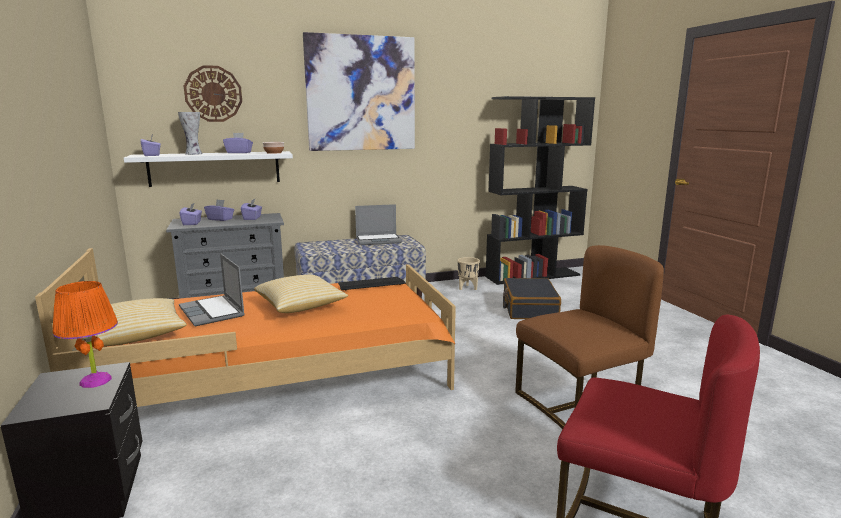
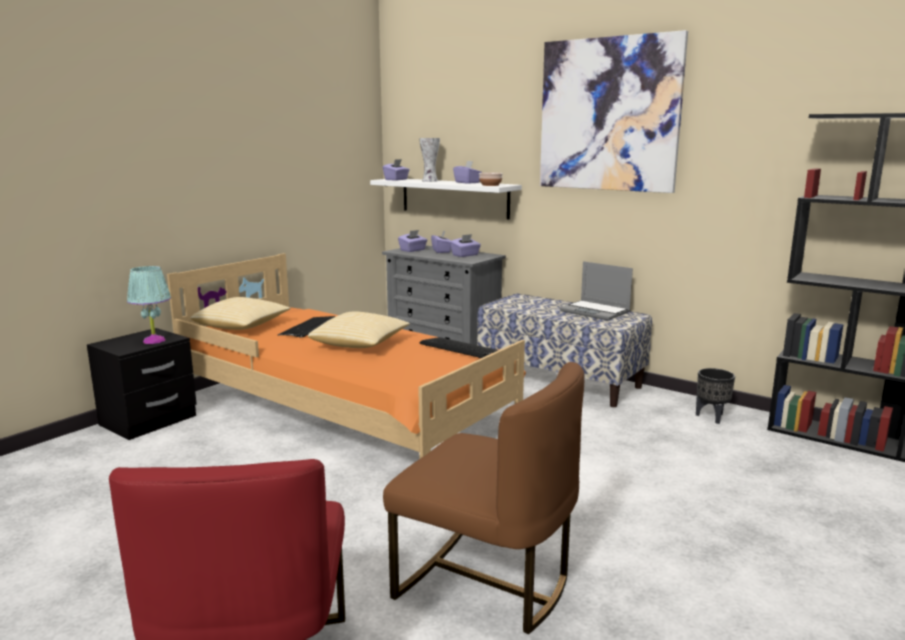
camera: 55 degrees right, 0 degrees up
(95, 380) = (154, 340): orange table lamp -> turquoise table lamp
(213, 94) = (459, 119): wall clock -> none
(213, 312) = (309, 328): laptop -> keyboard
(468, 288) = (712, 417): beige planter -> black planter
(529, 308) = (729, 473): black suitcase -> none

